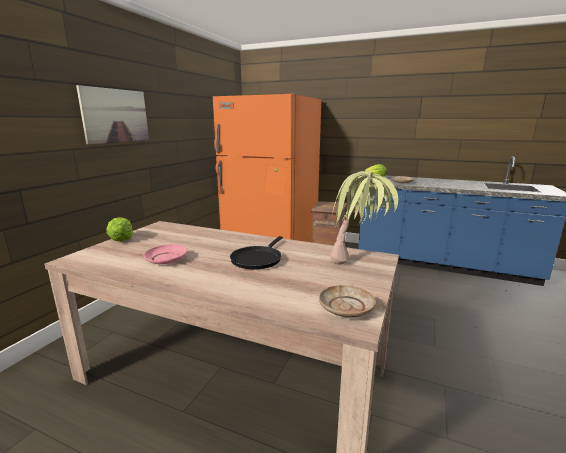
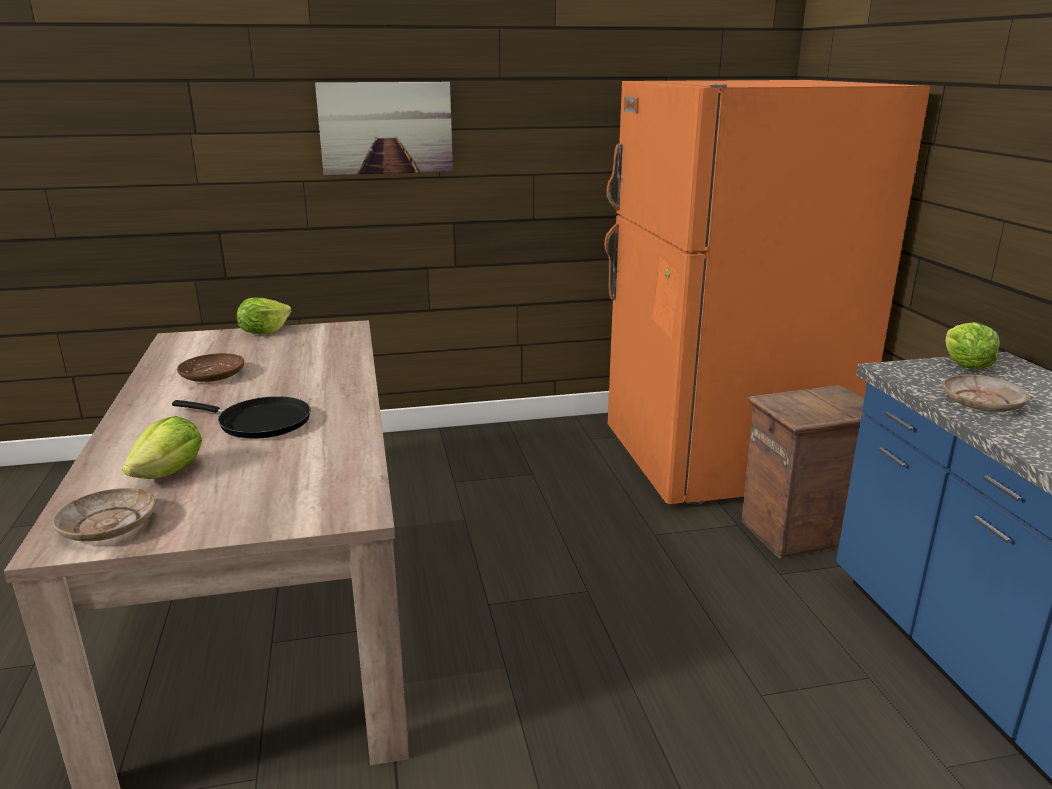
camera: 55 degrees right, 5 degrees up
(166, 259) = (213, 375): pink plate -> brown plate
(257, 259) = (259, 422): black frying pan -> black frying pan turned 150 degrees counterclockwise
(294, 285) = (170, 472): none -> lettuce
(360, 262) = (313, 498): potted plant -> none

